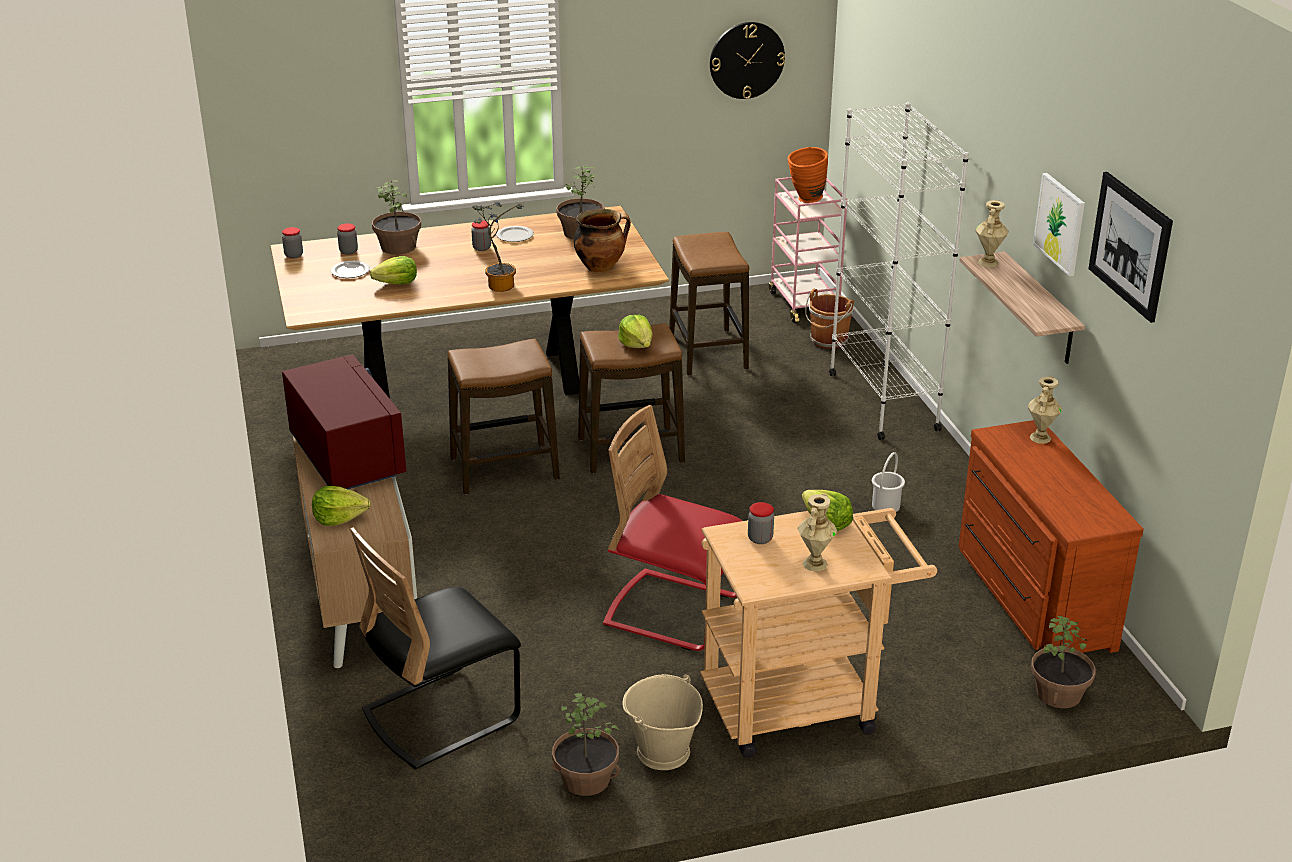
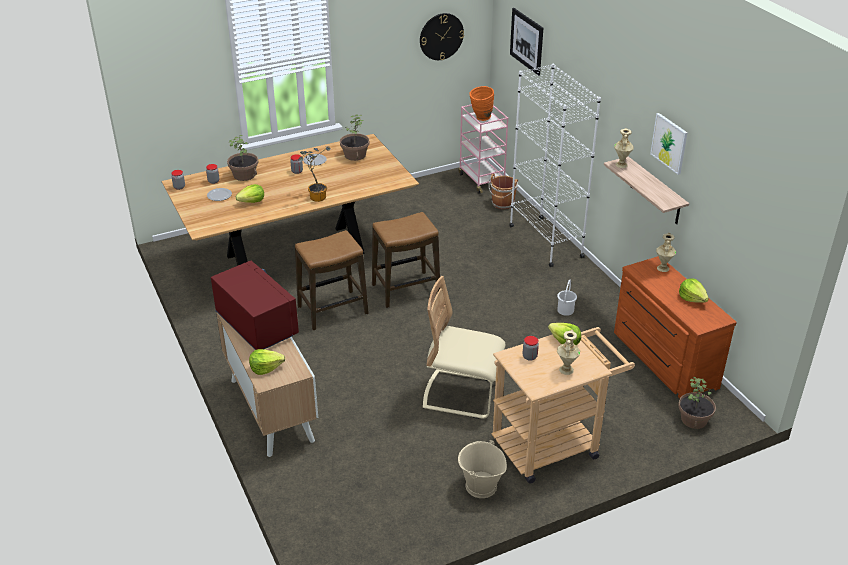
camera: 10 degrees left, 5 degrees up
(441, 716) = (343, 480): black chair -> none
(585, 779) = (441, 510): potted plant -> none
(601, 266) = (375, 178): cooking pot -> none
(637, 344) = (410, 228): lettuce -> lettuce (692, 298)
(674, 612) = (462, 394): red chair -> beige chair
(708, 352) = (433, 218): stool -> none
(1130, 245) = (721, 159): picture -> picture (526, 41)

